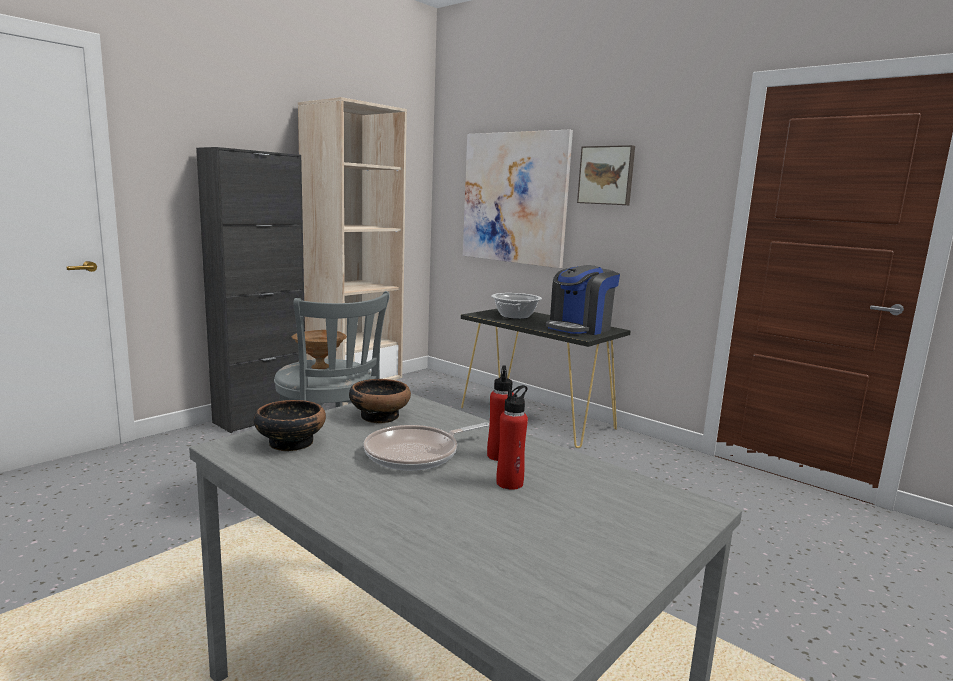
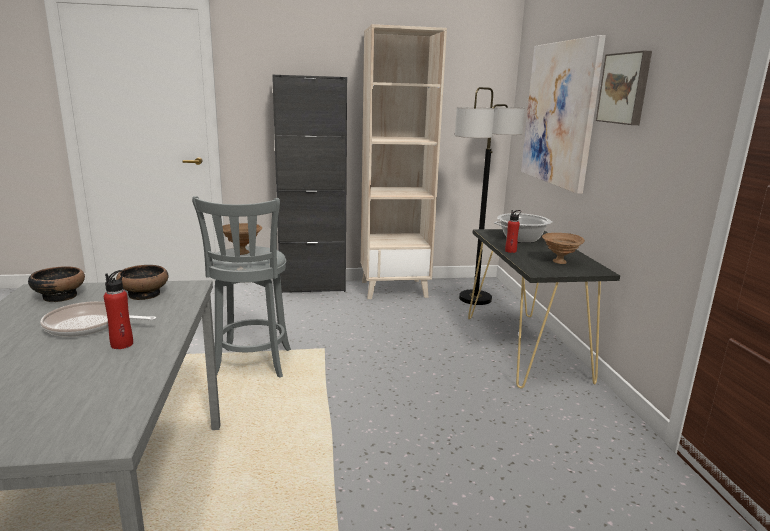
camera: 40 degrees right, 5 degrees up
(440, 390) = (475, 299): none -> floor lamp
(510, 483) = (71, 364): red bottle -> red bottle (510, 251)
(579, 328) = (560, 262): coffee machine -> brown bowl

